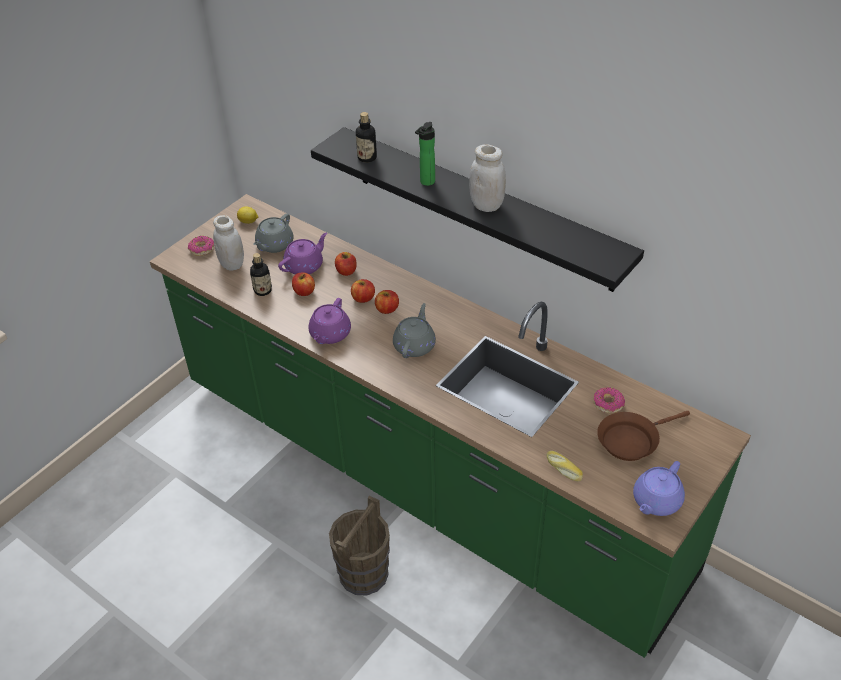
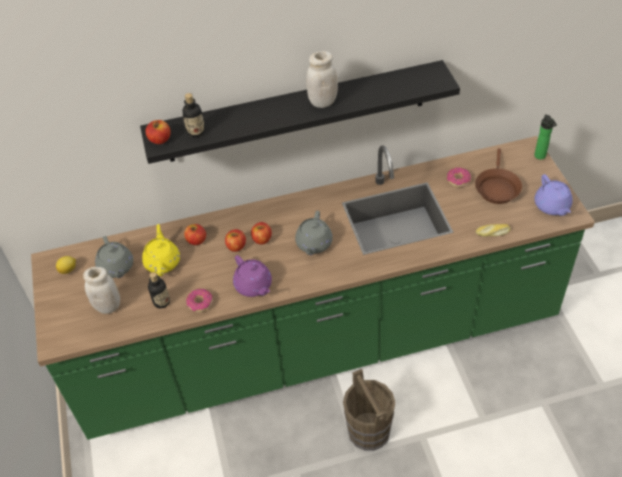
camera: 50 degrees left, 5 degrees up
(202, 249) = (66, 317): donut -> donut (200, 303)
(304, 292) = (191, 277): apple -> apple (160, 139)
(305, 266) = (162, 261): purple teapot -> yellow teapot
(414, 345) = (314, 244): grey teapot -> grey teapot turned 135 degrees counterclockwise
(426, 183) = (263, 117): bottle -> bottle (541, 157)

